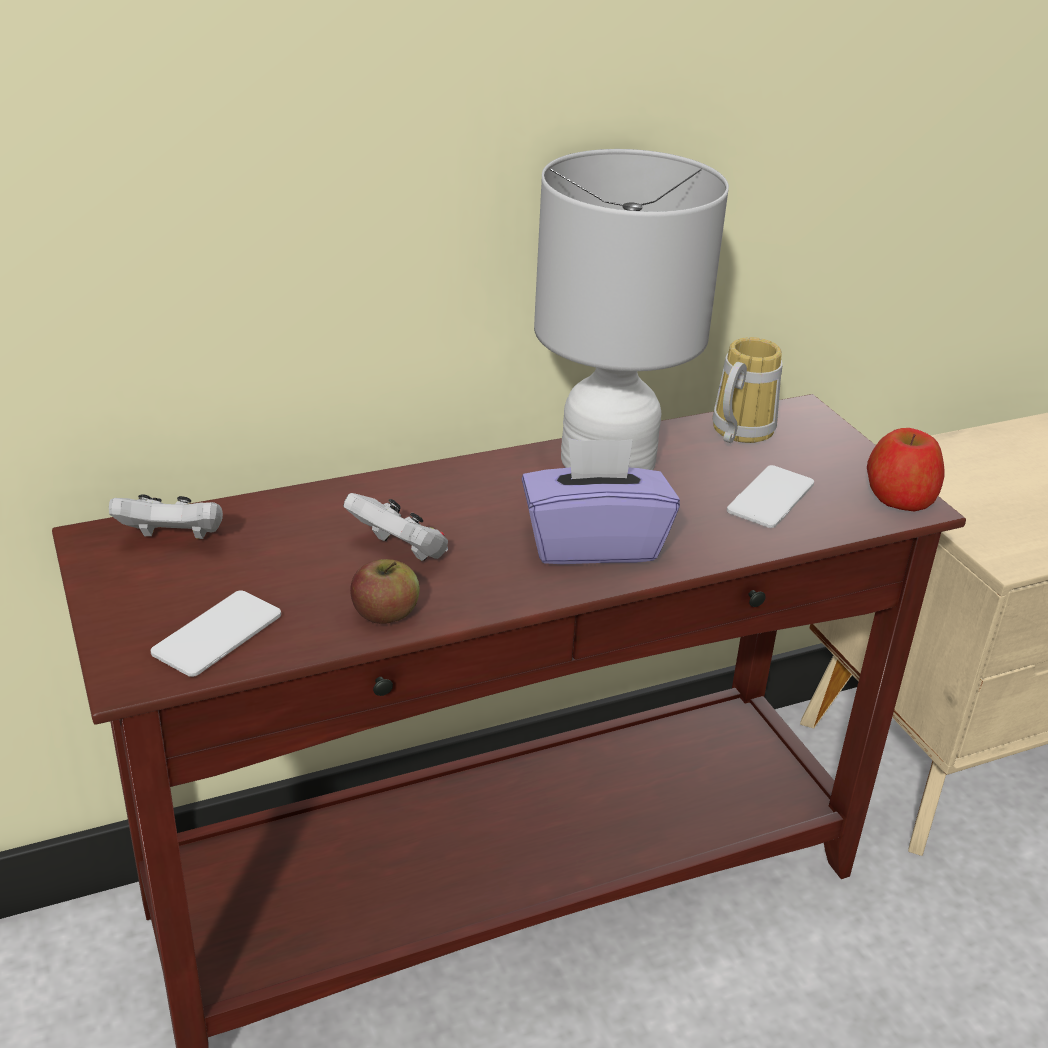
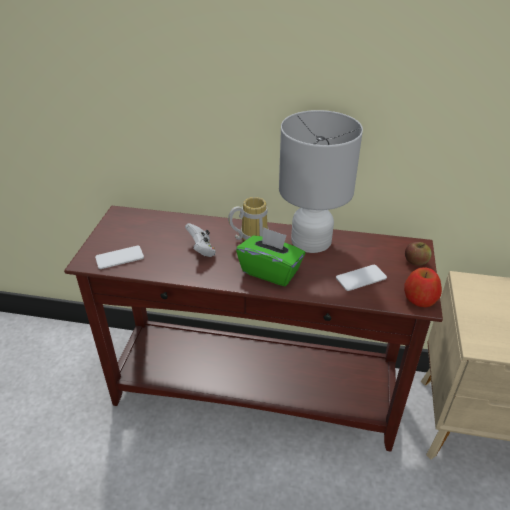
camera: 35 degrees right, 5 degrees up
(174, 539) = (139, 221): white game controller -> none
(385, 613) = (174, 270): apple -> apple (416, 261)
(593, 543) = (270, 271): purple tissue box -> green tissue box
(736, 432) = (377, 245): mug -> mug (249, 236)

